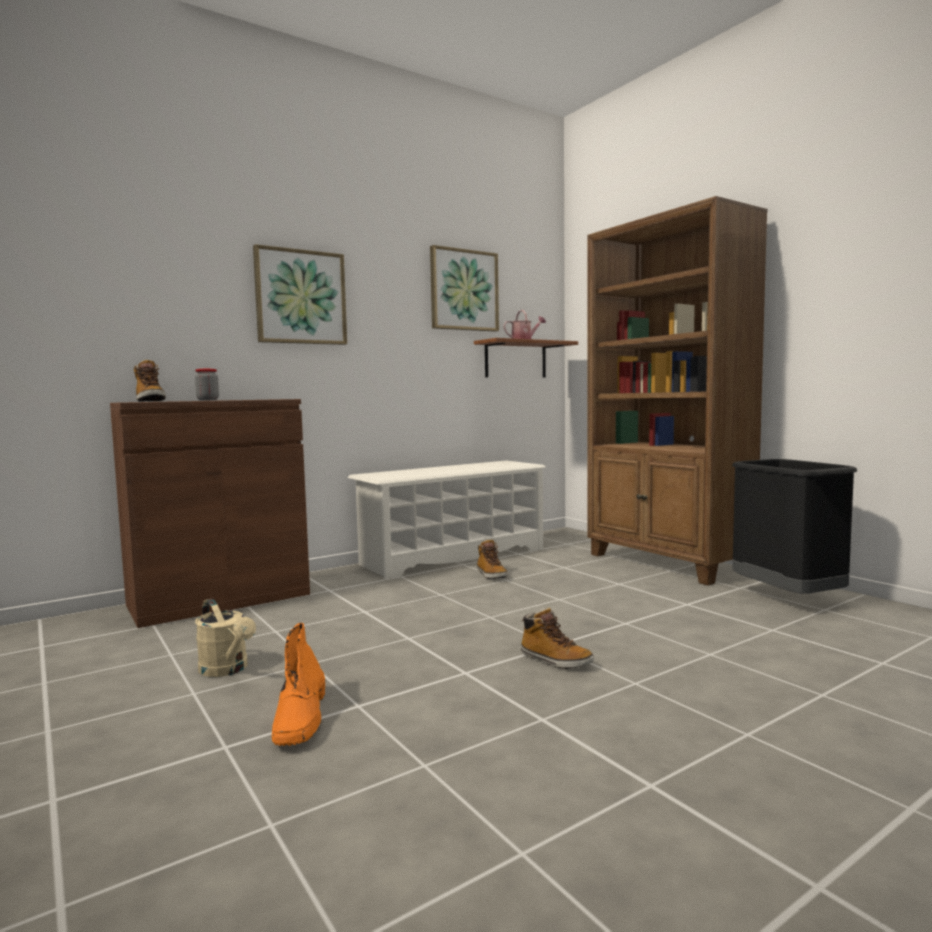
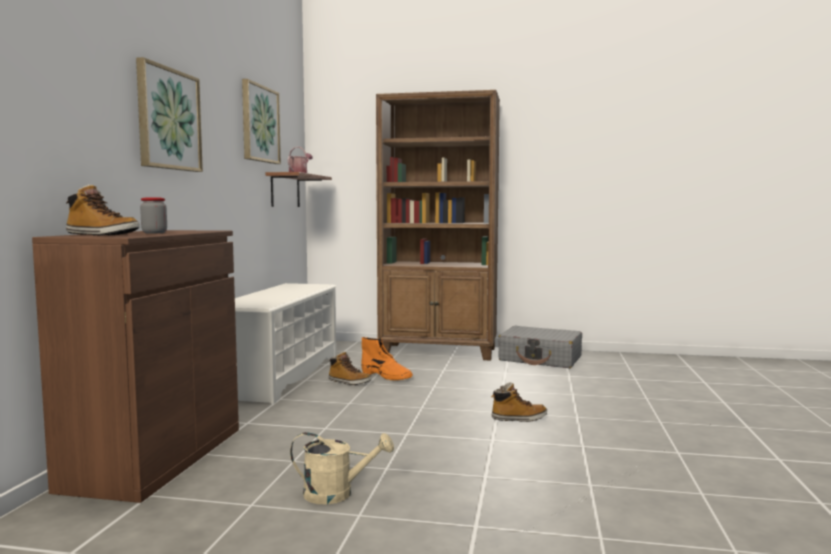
camera: 45 degrees left, 0 degrees up
(300, 719) = (474, 495): orange boot -> orange boot (386, 376)
(788, 598) = (540, 359): black trash can -> grey suitcase

